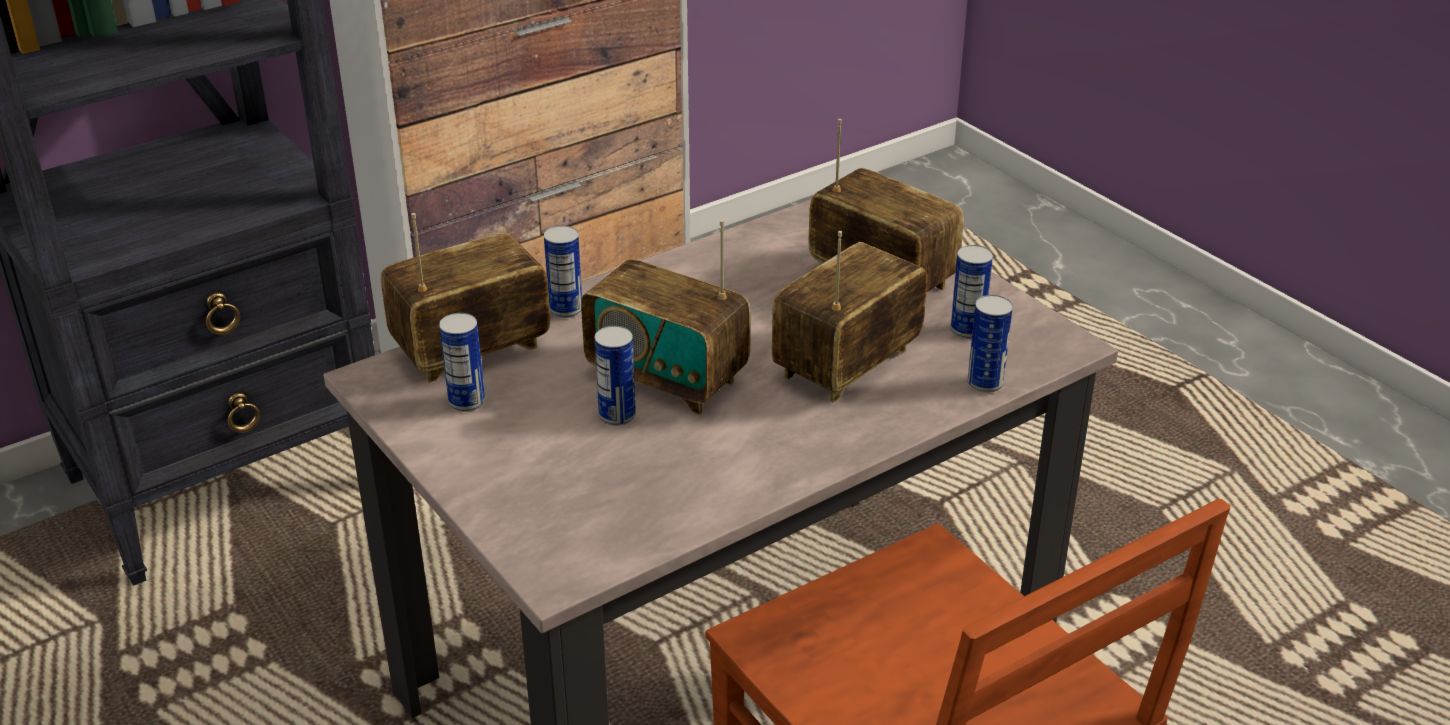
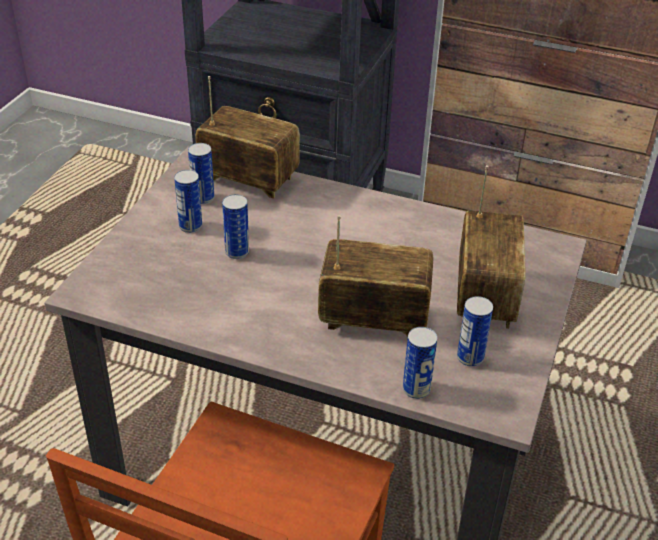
camera: 55 degrees right, 5 degrees up
(566, 309) = (319, 192): can -> can (190, 226)
(667, 379) = (289, 255): radio -> none

